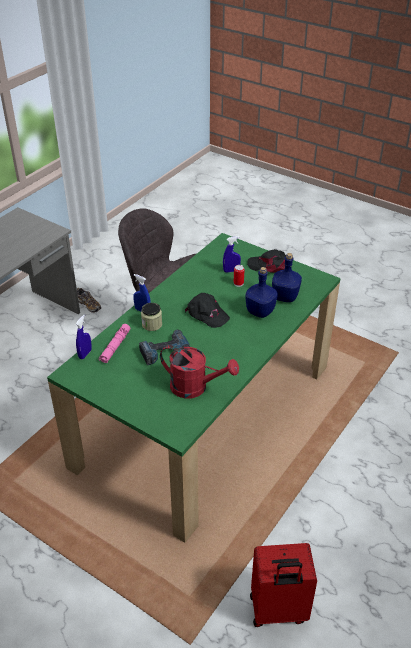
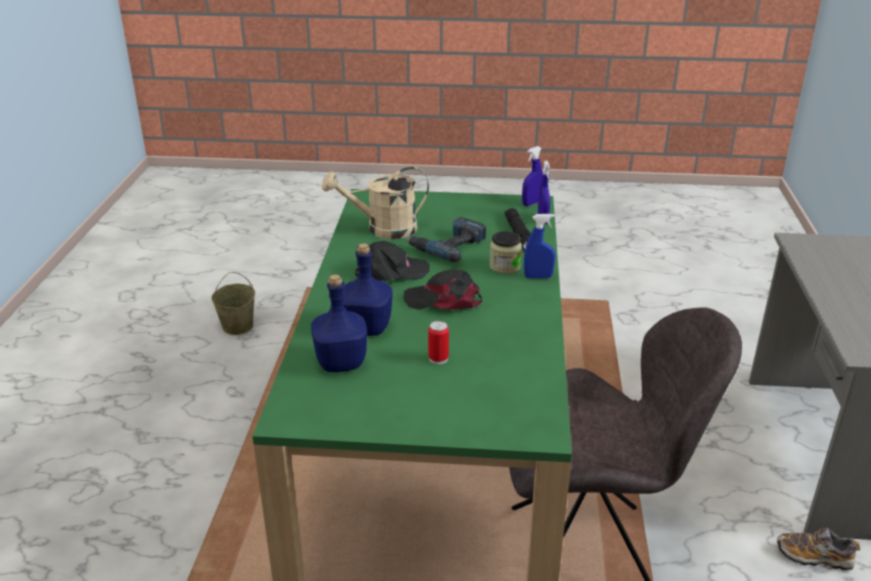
camera: 150 degrees right, 10 degrees down
(115, 347) = (519, 234): pink flashlight -> black flashlight
(195, 387) = (383, 229): red watering can -> beige watering can
(231, 271) = (471, 376): blue spray bottle -> blue spray bottle (531, 203)
(269, 266) = (409, 410): black cap -> black cap (391, 272)
(278, 611) = (237, 326): red suitcase -> beige bucket

